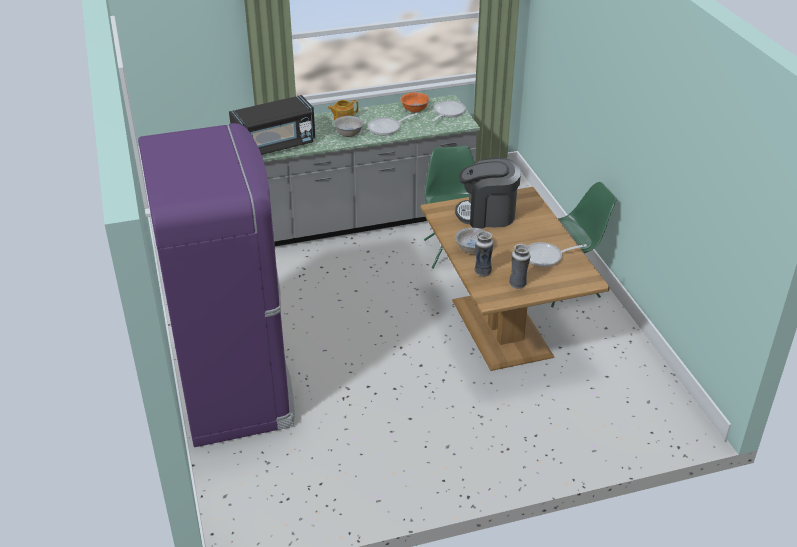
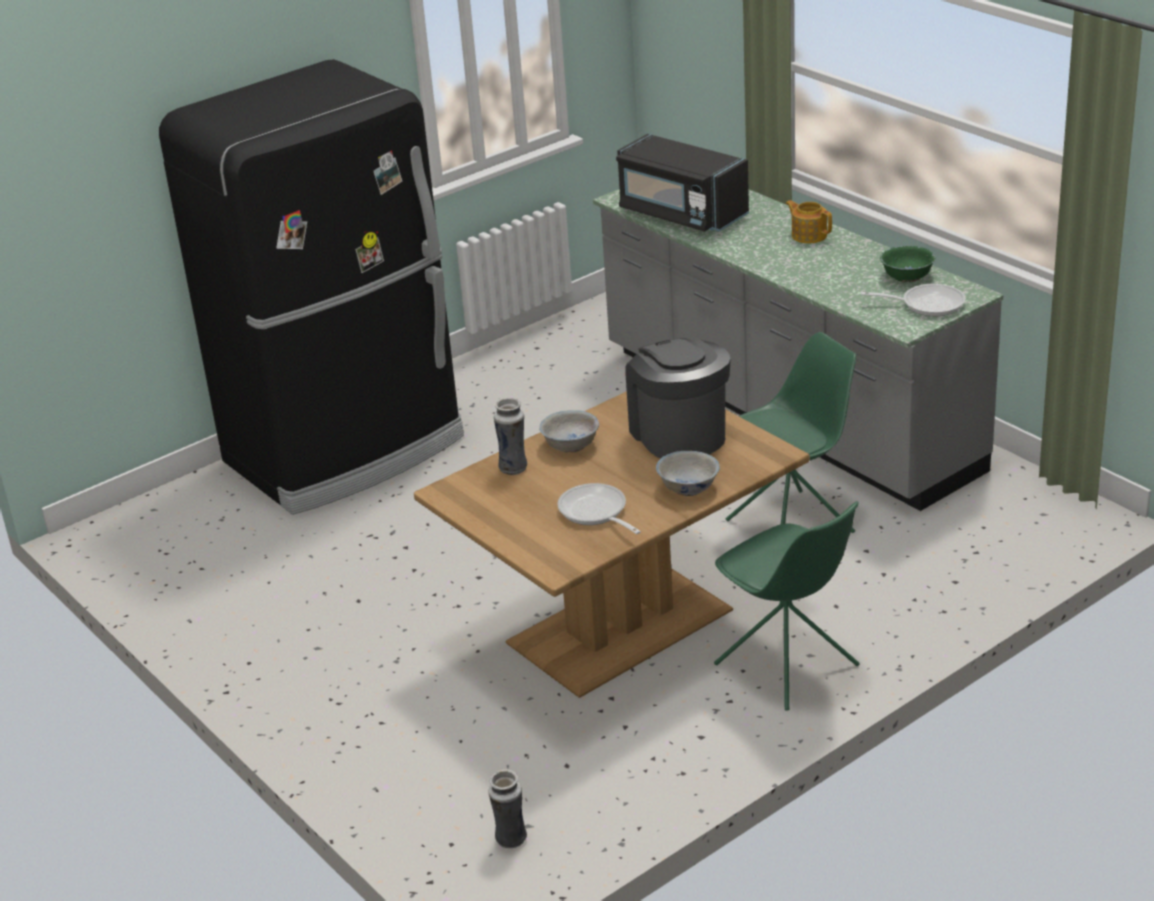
camera: 70 degrees right, 5 degrees down
(235, 386) = (347, 451): purple fridge -> black fridge
(348, 133) = (769, 251): white bowl -> white bowl (688, 487)
(387, 128) = (817, 273): frying pan -> none
(415, 109) = (907, 276): orange bowl -> green bowl
(518, 284) = (500, 505): vase -> vase (511, 840)

